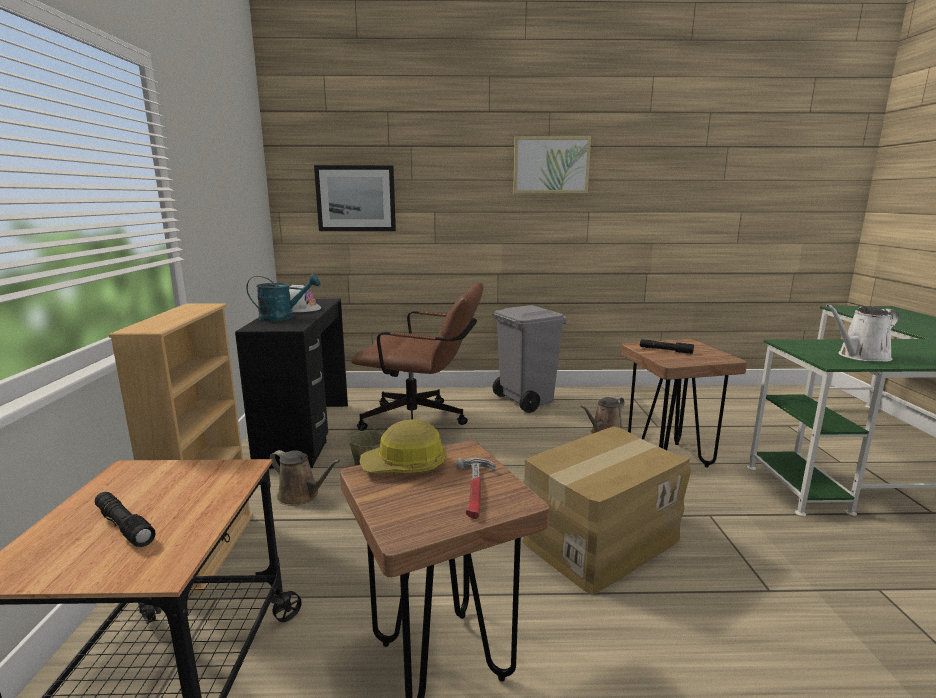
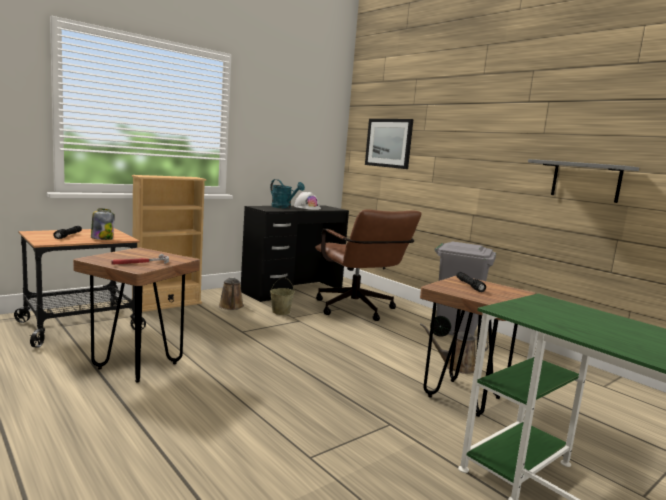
camera: 50 degrees right, 5 degrees down
(211, 491) = (102, 238): none -> jar
(405, 466) = (154, 253): hard hat -> none
(551, 165) = (527, 119): picture -> none
(599, 540) = (293, 387): cardboard box -> none
(616, 224) = (585, 181): none -> grey shelf
(860, 356) = (564, 321): white watering can -> none

